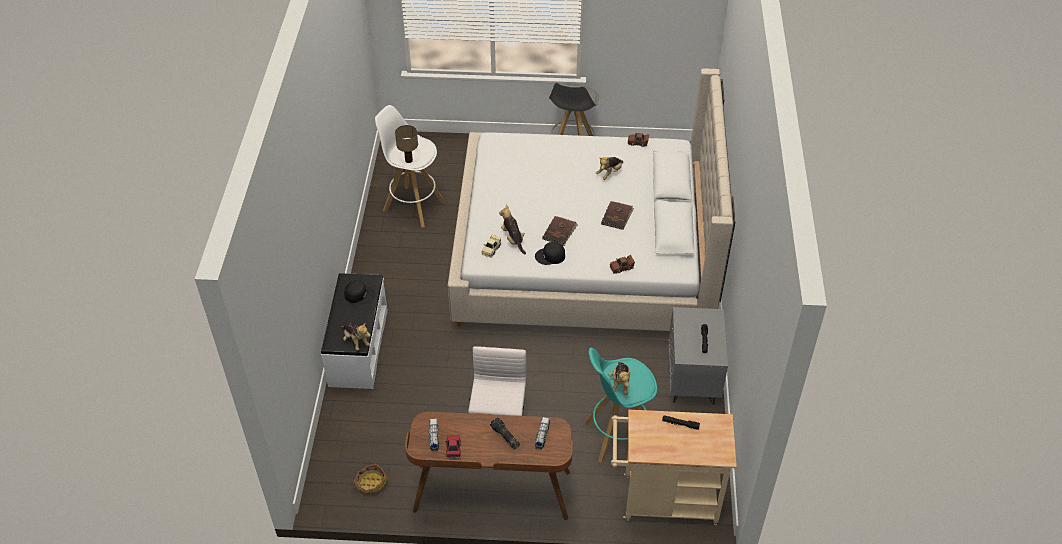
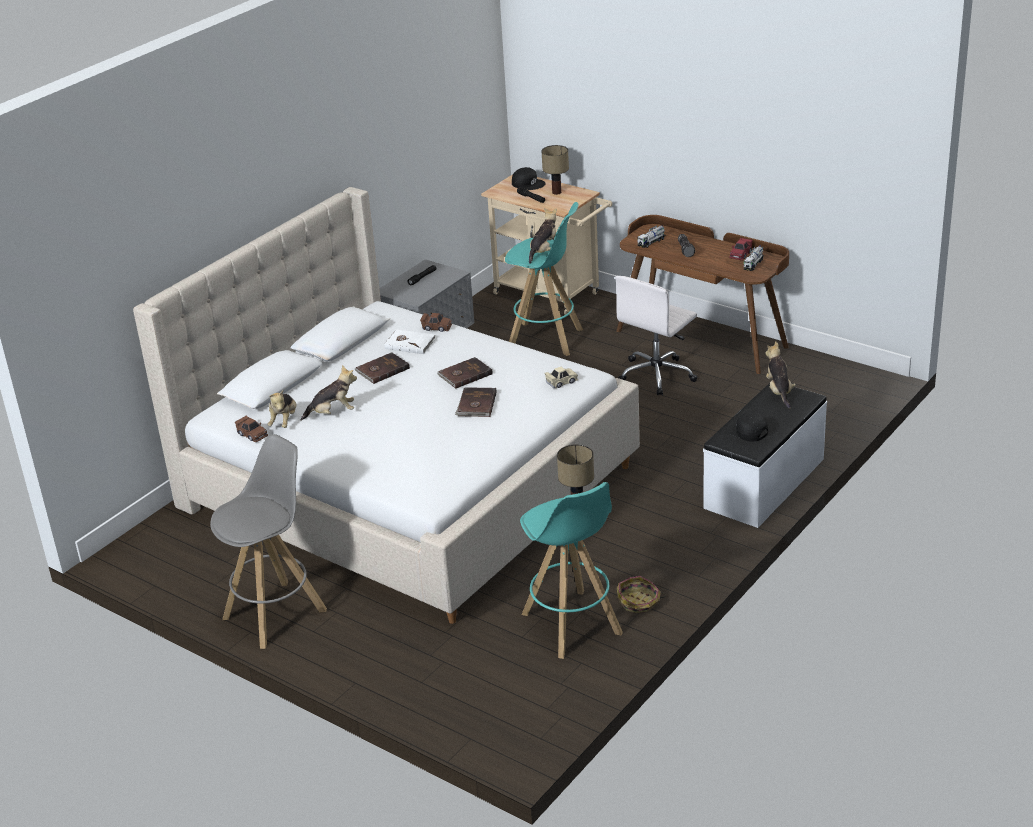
camera: 145 degrees left, 15 degrees down
(371, 483) = (819, 375): basket -> basket (639, 602)
(413, 206) = (572, 624): white stool -> turquoise stool
(513, 239) = (526, 384): plush toy -> plush toy (284, 421)
(529, 211) = (476, 404): none -> brown book
(550, 256) = (501, 357): black cap -> black cap (528, 183)
(624, 245) = (410, 343): none -> white book
(666, 443) = (556, 192): none -> table lamp

